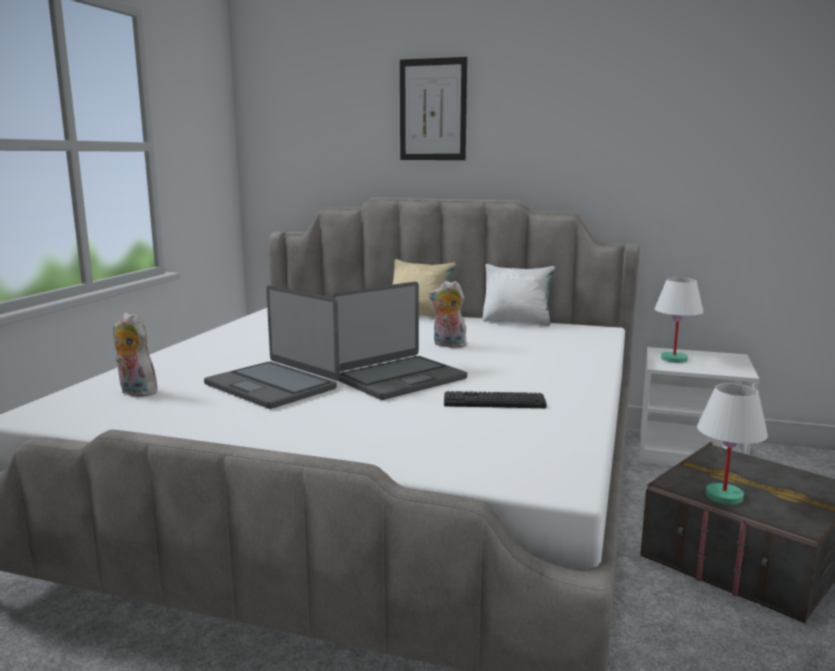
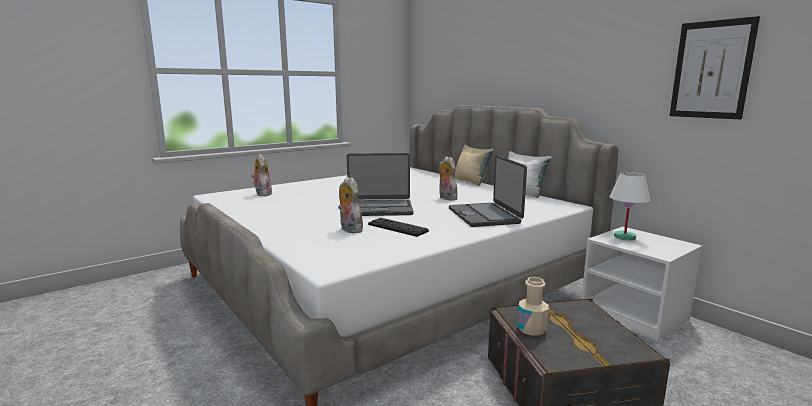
camera: 35 degrees right, 0 degrees up
(272, 386) = (317, 201): laptop -> laptop (484, 216)
(433, 110) = (499, 47): picture -> picture (711, 70)
(439, 420) = (349, 230): none -> plush toy
(724, 496) = (531, 329): white table lamp -> beige bottle

